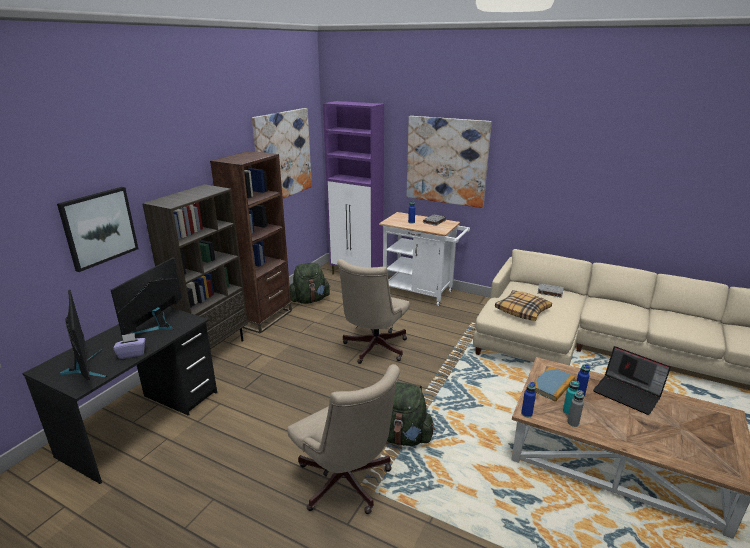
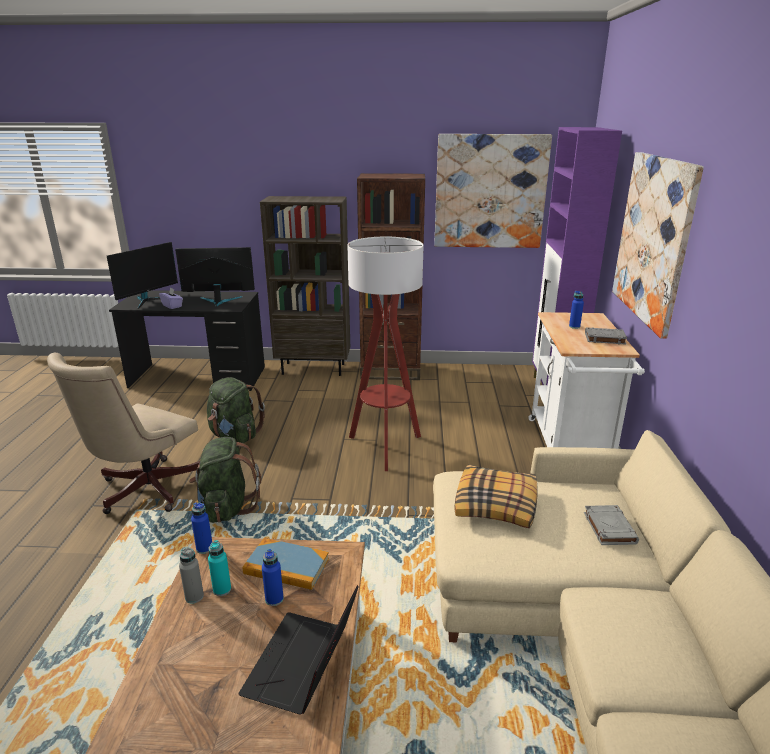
camera: 65 degrees right, 0 degrees up
(99, 227) = (227, 206): picture -> none
(309, 300) = (454, 382): green backpack -> green backpack (235, 436)
(373, 349) = (385, 447): beige office chair -> floor lamp

